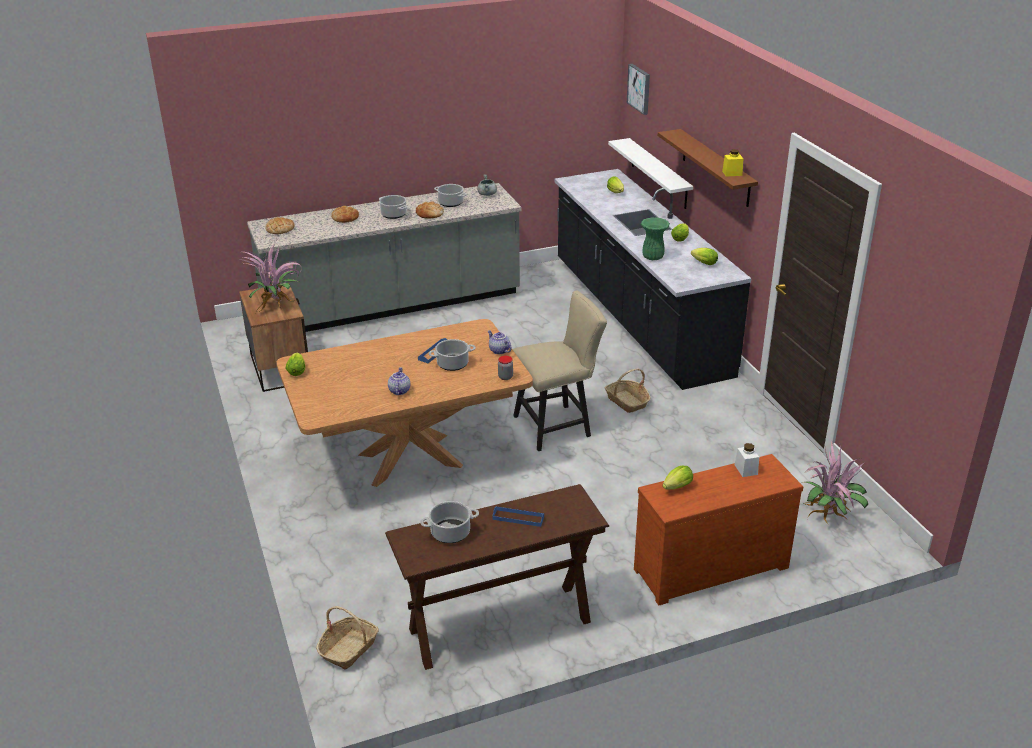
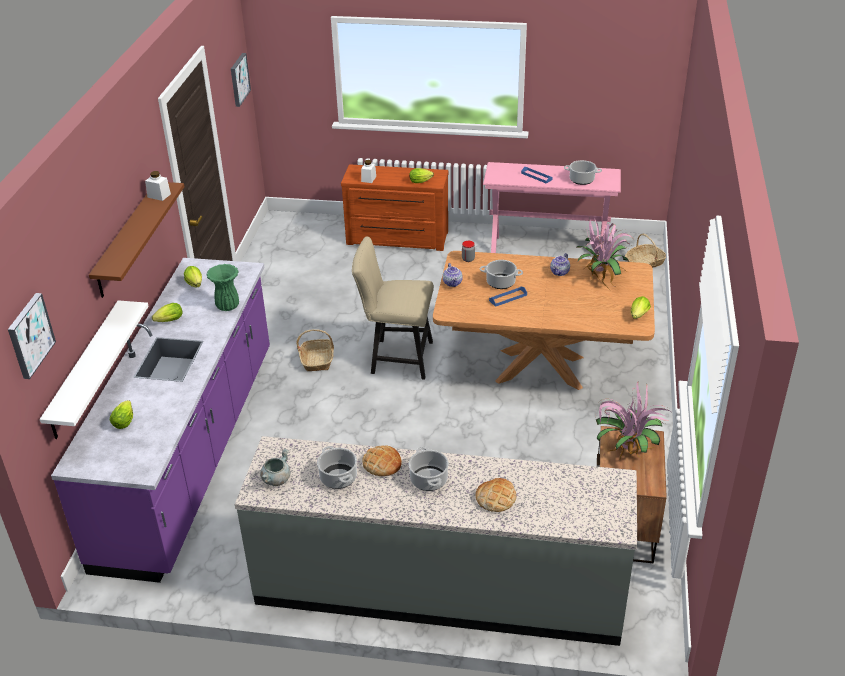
camera: 150 degrees left, 5 degrees up
(280, 229) = (595, 504): bread -> none
(499, 625) = (548, 248): brown console table -> pink console table
(638, 317) = (191, 452): black counter -> purple counter
(732, 173) = (159, 195): yellow jar -> white jar
(828, 517) = (292, 240): potted plant -> potted plant (601, 277)
(936, 321) = (239, 79): none -> picture

